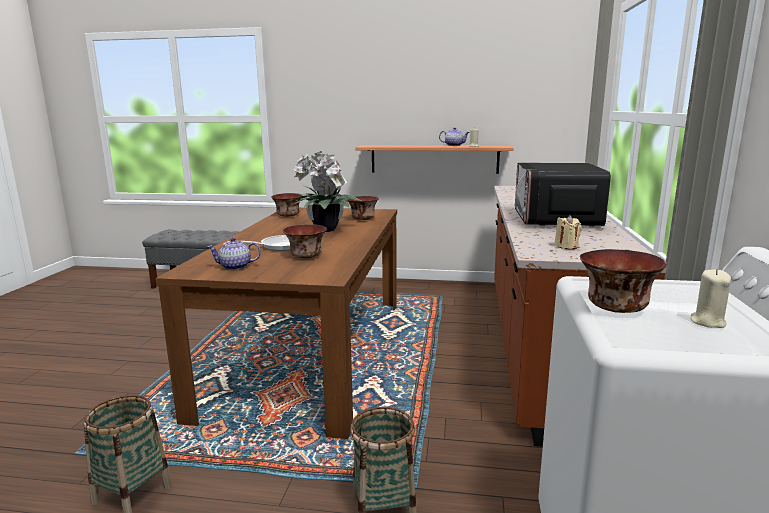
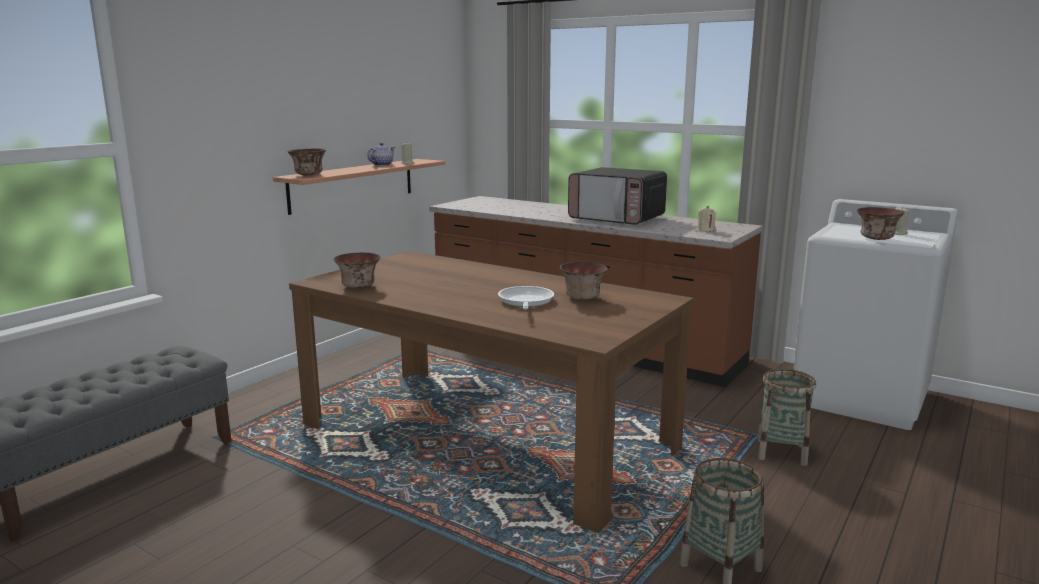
camera: 65 degrees left, 0 degrees up
(235, 267) = (595, 322): teapot -> none
(326, 230) = (475, 281): potted plant -> none
(363, 219) = (440, 265): bowl -> bowl (309, 175)

